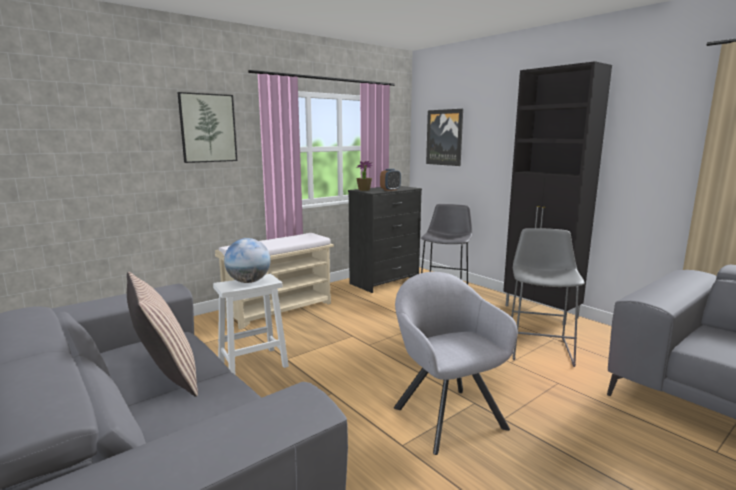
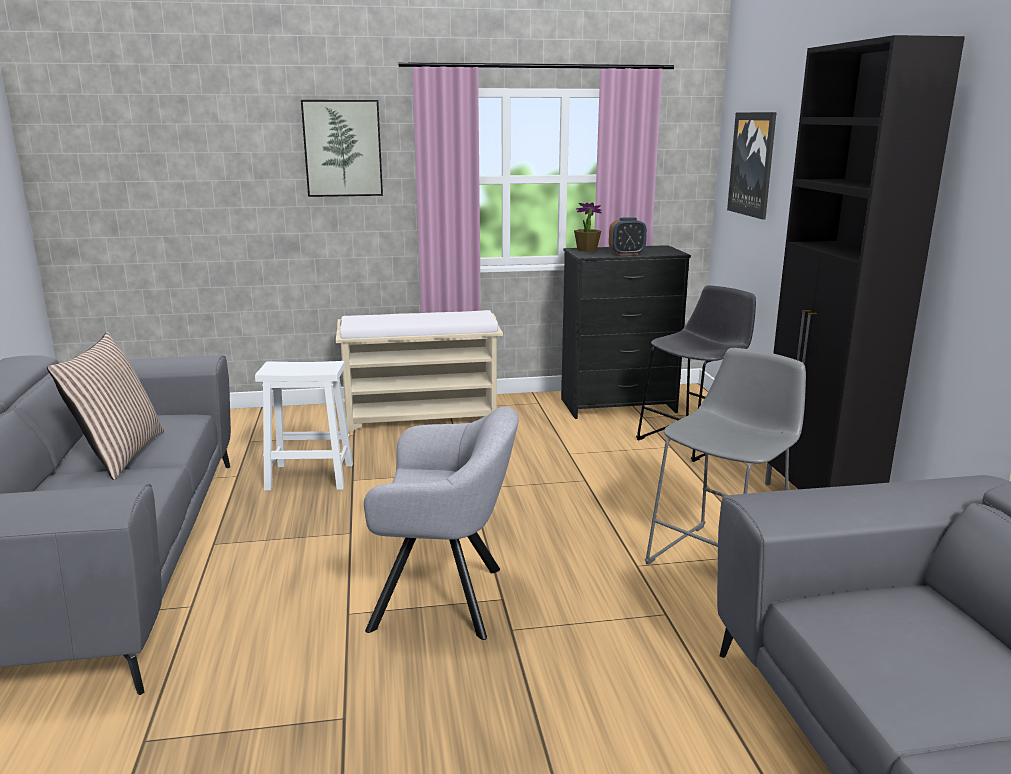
camera: 30 degrees right, 5 degrees up
(249, 281) = (304, 366): globe -> none
(446, 414) = (446, 599): grey armchair -> grey armchair turned 90 degrees clockwise

